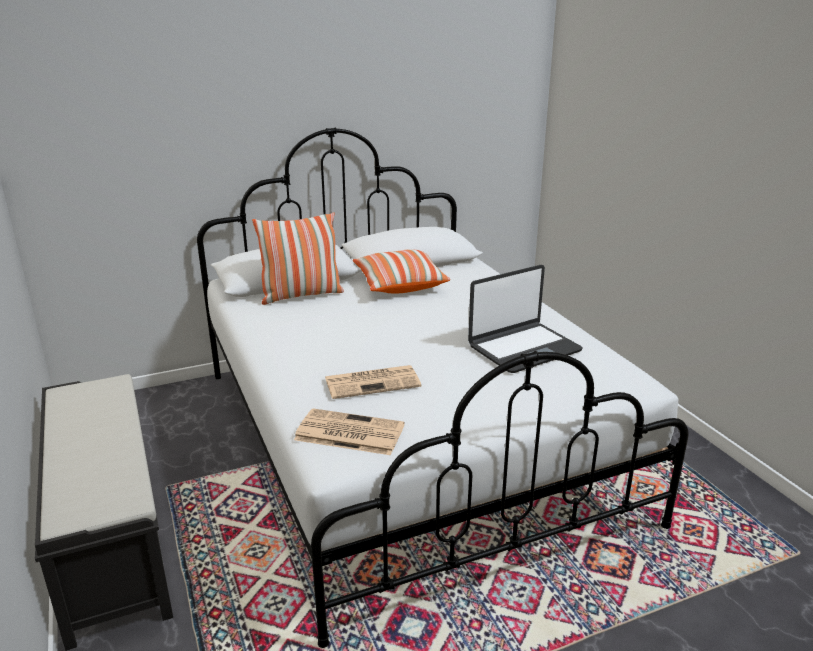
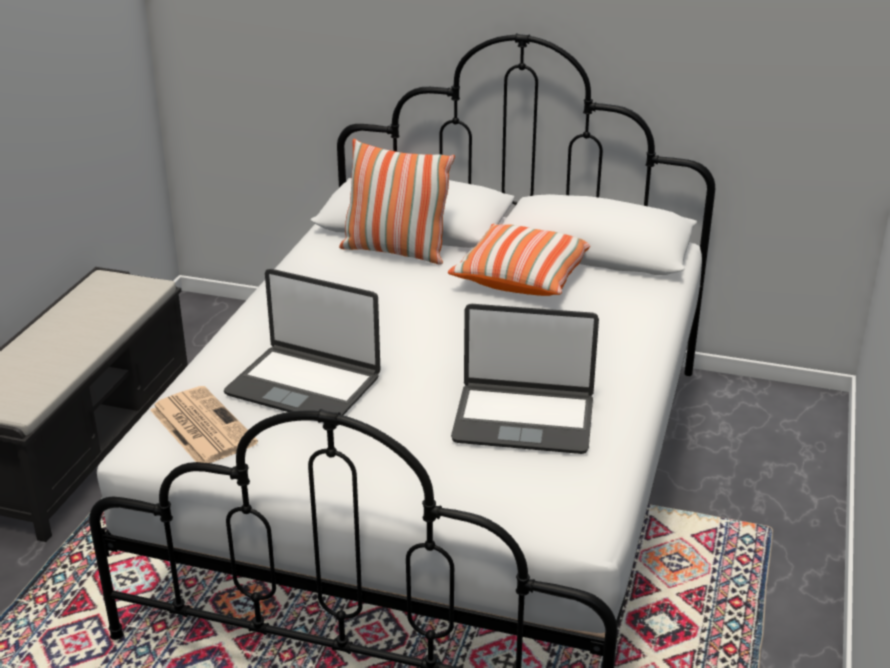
camera: 40 degrees right, 5 degrees up
(373, 382) = (304, 385): newspaper -> laptop

